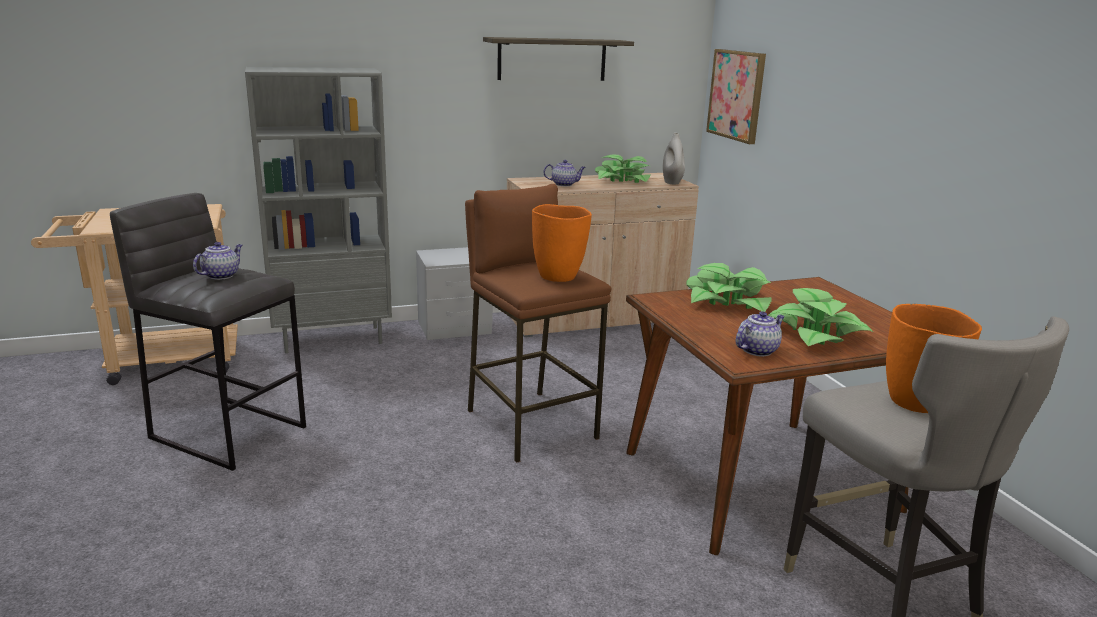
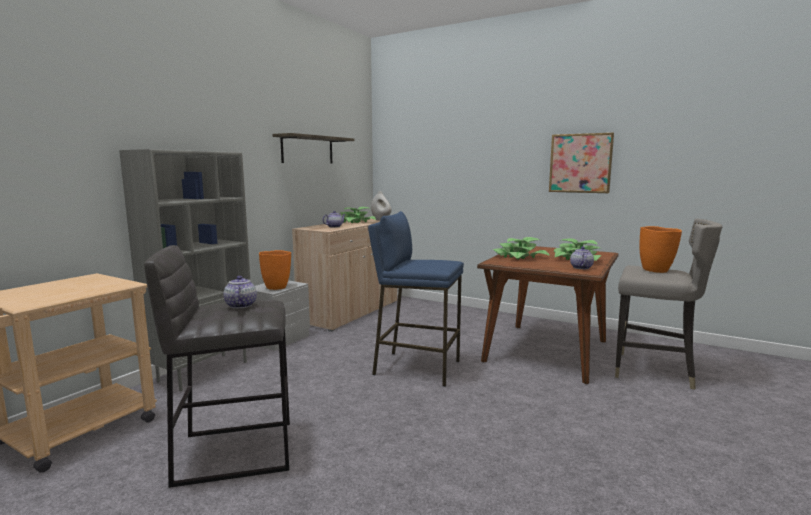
camera: 40 degrees left, 10 degrees down
(530, 424) = (416, 368): brown stool -> blue stool
(558, 276) = (438, 262): orange vase -> orange vase (276, 287)
(736, 95) = (402, 168): picture -> picture (580, 163)

